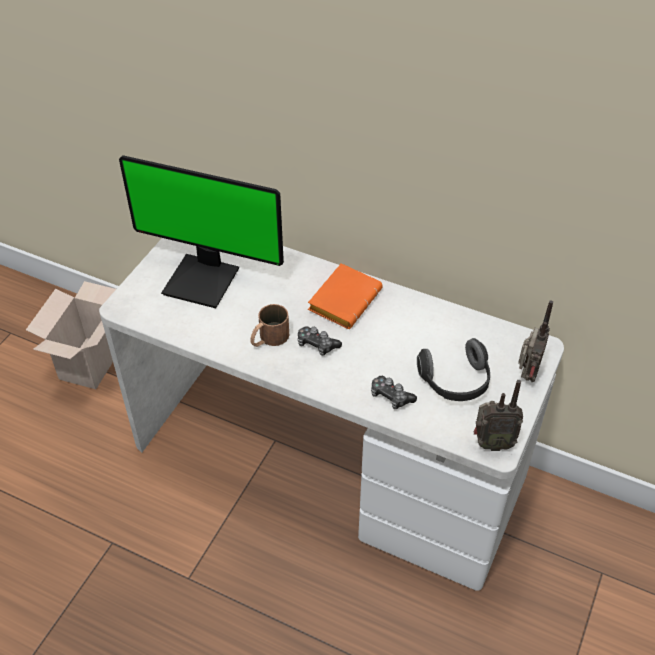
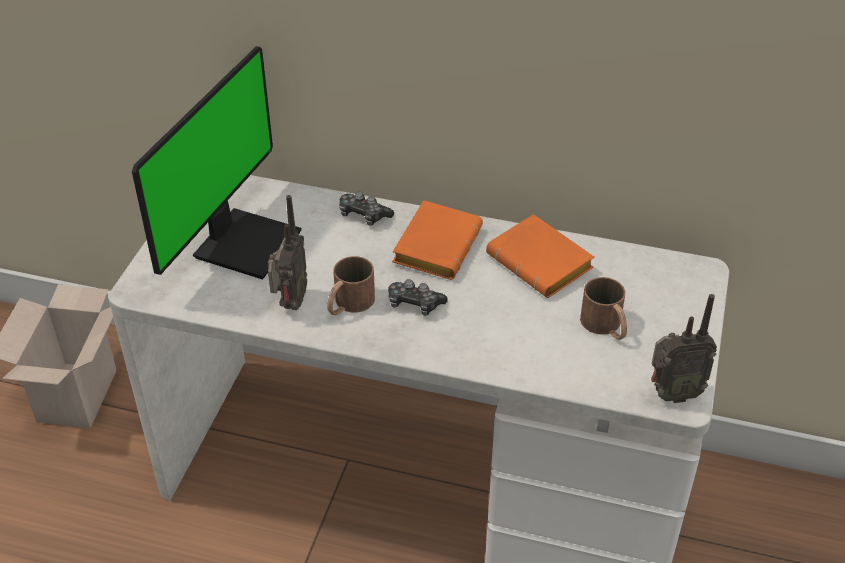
camera: 10 degrees left, 5 degrees down
(204, 279) = (244, 243): monitor -> monitor turned 75 degrees counterclockwise
(390, 396) = (527, 354): game controller -> game controller (363, 215)
(421, 325) = (543, 263): none -> orange book
(455, 382) = (606, 327): headphones -> brown mug
(526, 375) = (692, 307): radio -> radio (290, 304)

